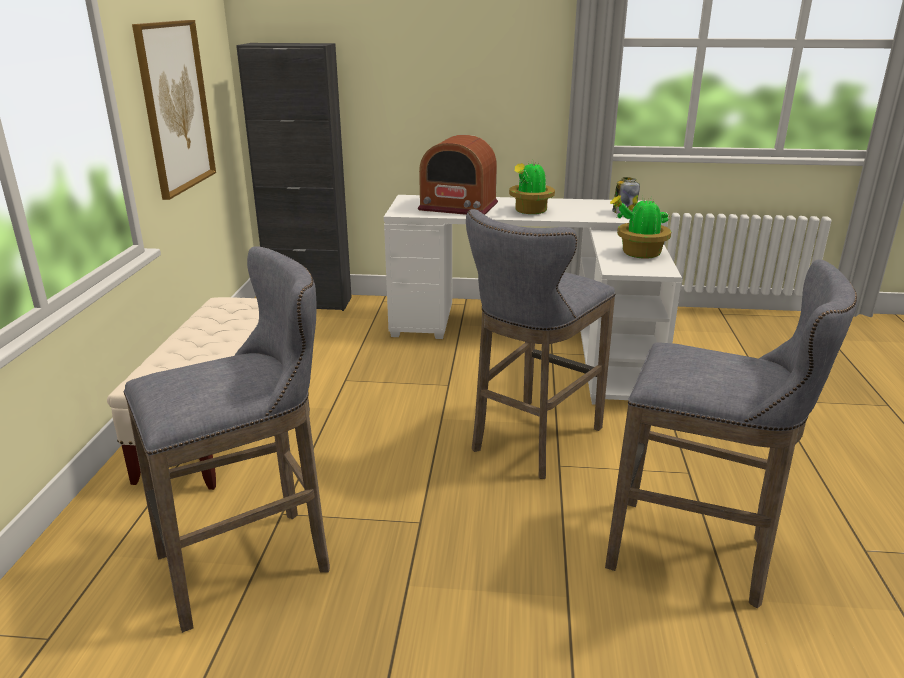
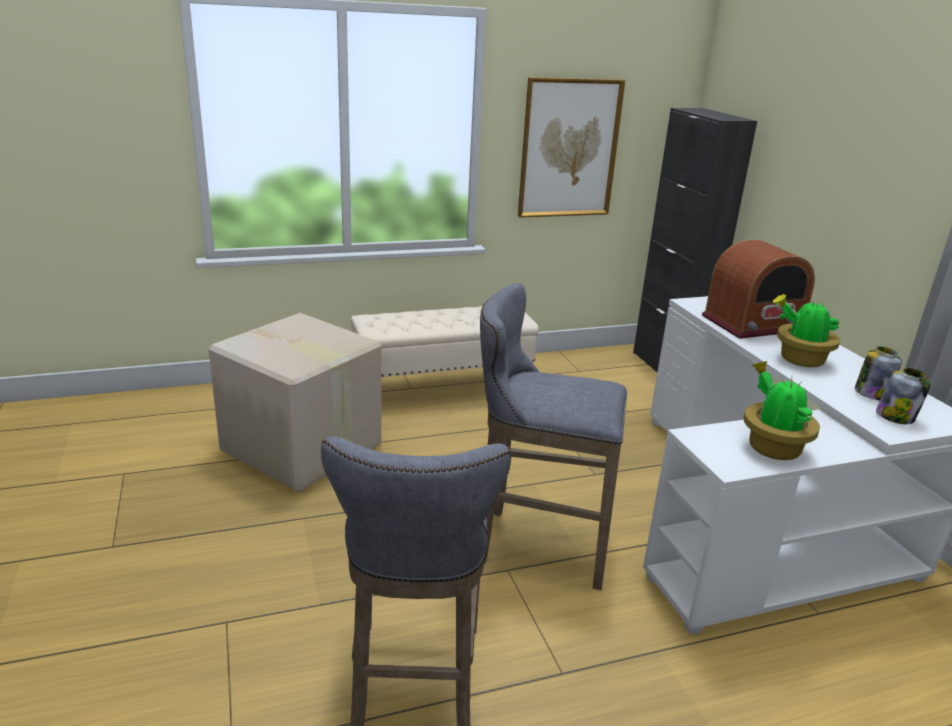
camera: 65 degrees right, 0 degrees up
(253, 561) = (302, 449): grey stool -> cardboard box
(458, 206) = (753, 323): radio -> radio turned 105 degrees counterclockwise
(590, 209) = (871, 393): none -> jar

